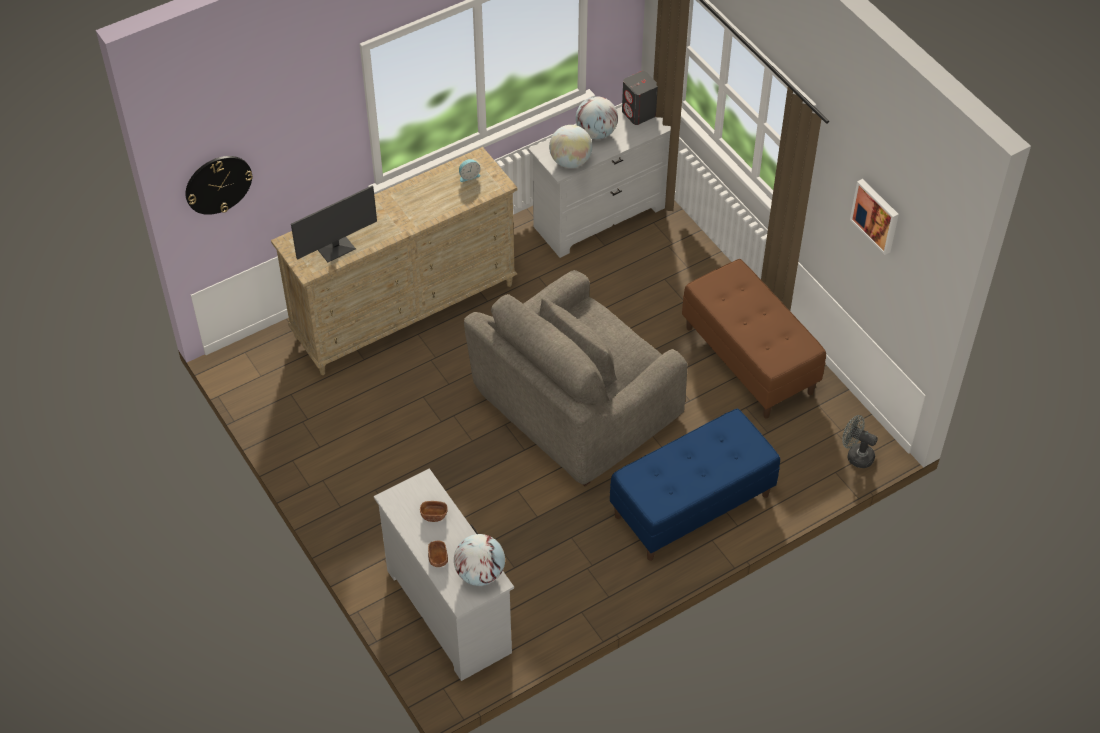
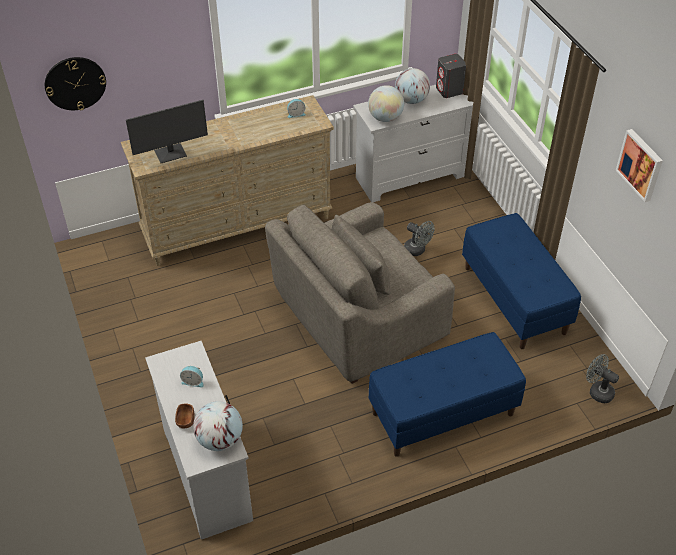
camera: 10 degrees right, 5 degrees down
(434, 515) = (193, 381): brown bowl -> alarm clock
(627, 313) = (417, 250): none -> grey fan
(750, 360) = (515, 300): brown bench -> blue bench

